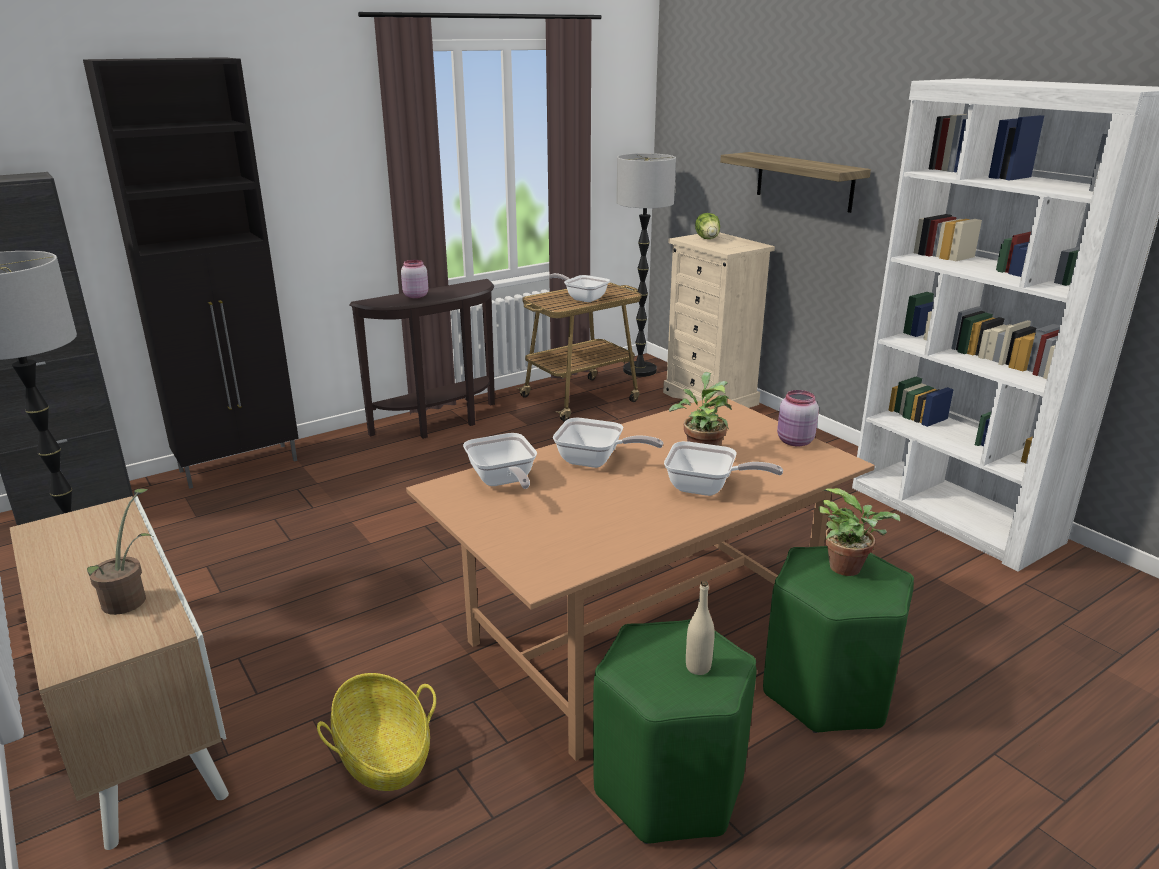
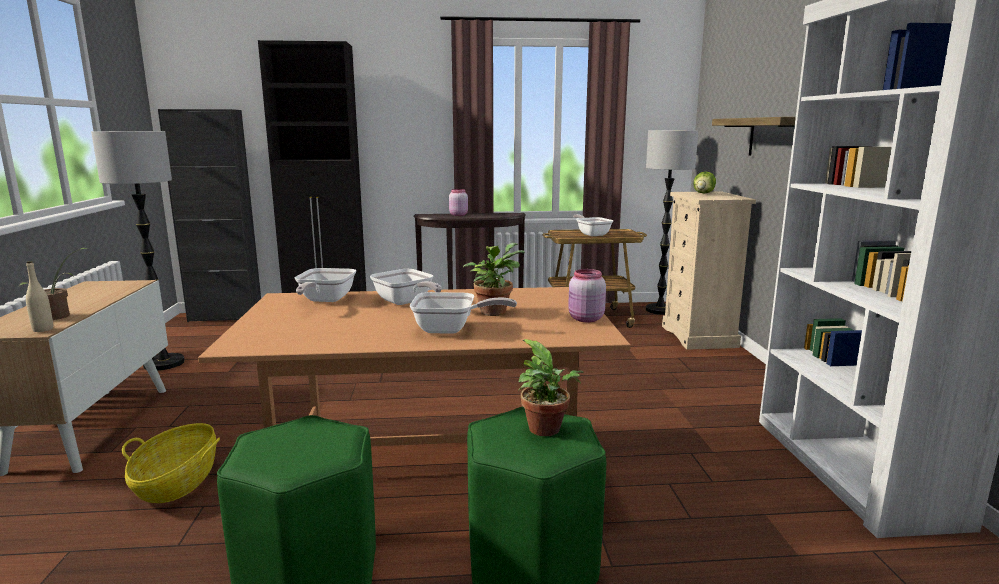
camera: 30 degrees right, 10 degrees down
(698, 667) = (305, 453): beige bottle -> beige bottle (43, 329)
(707, 489) = (451, 329): frying pan -> frying pan turned 45 degrees counterclockwise

